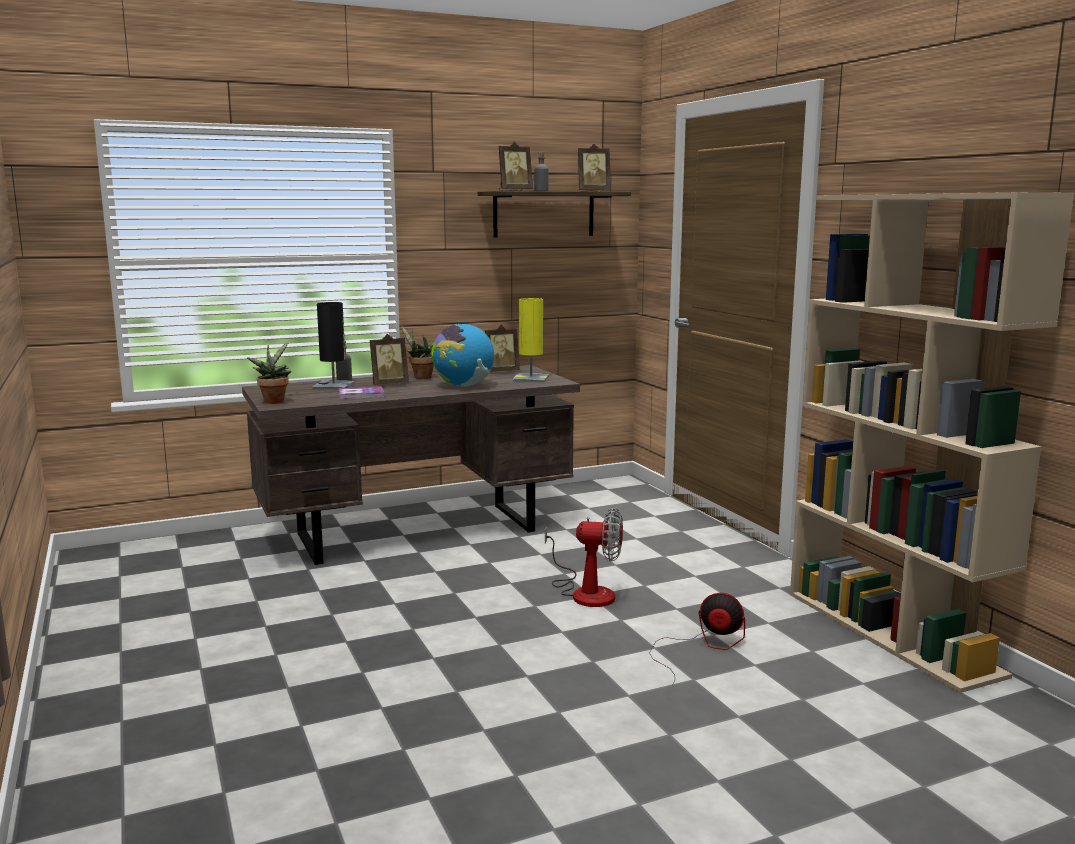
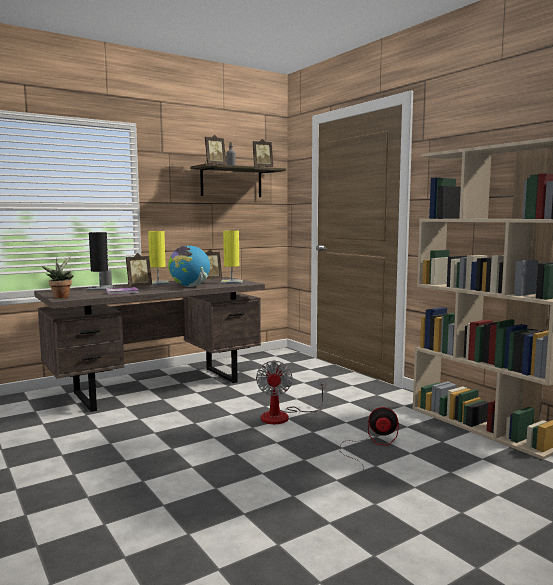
camera: 10 degrees left, 5 degrees down
(420, 377) = (158, 283): potted plant -> yellow table lamp
(585, 592) = (283, 416): fan -> fan turned 90 degrees clockwise

